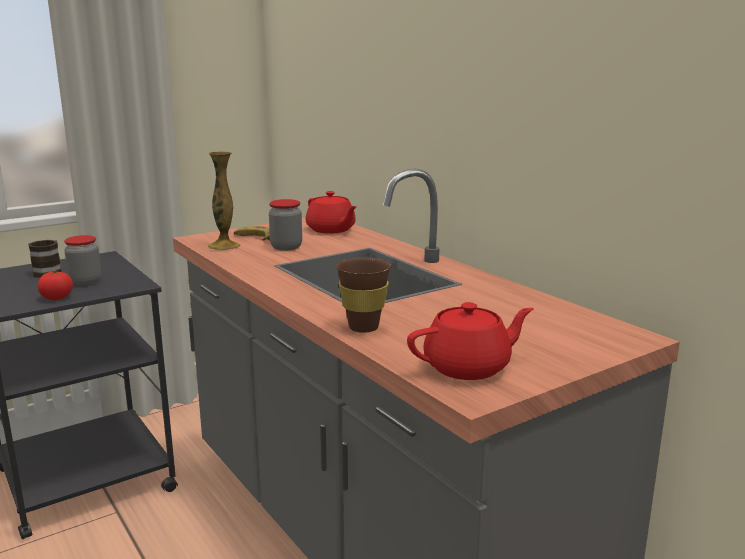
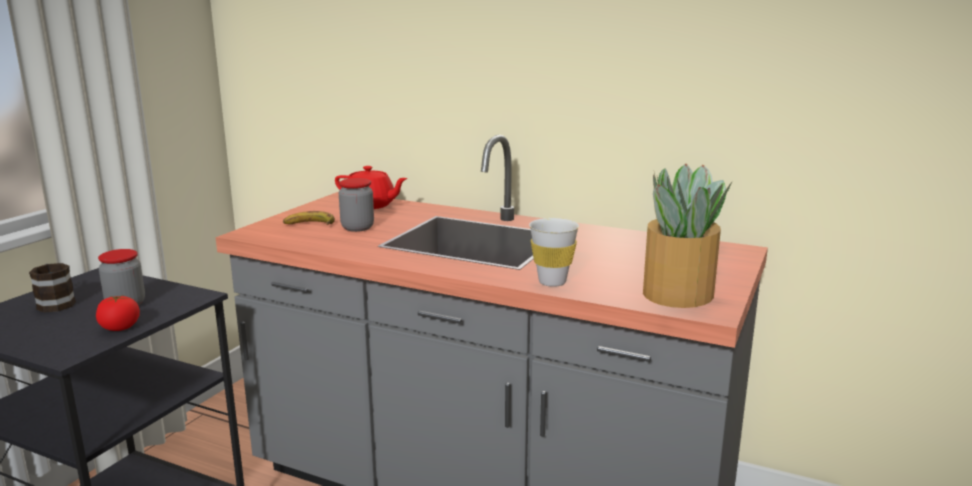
camera: 30 degrees left, 0 degrees up
(224, 246) = (292, 236): vase -> none
(363, 327) = (552, 282): brown cup -> white cup
(468, 367) = (676, 294): red teapot -> potted plant

